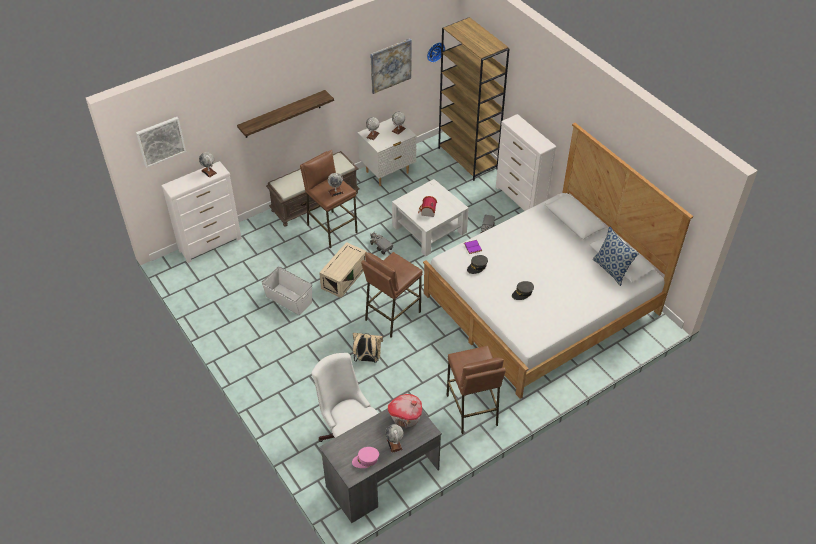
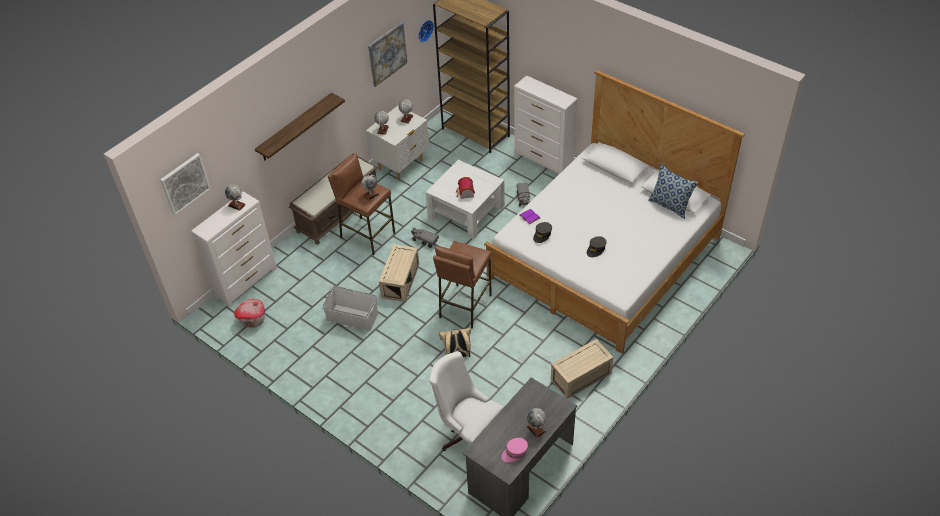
camera: 15 degrees left, 0 degrees up
(405, 417) = (535, 399): toy house -> toy house (252, 319)
(472, 410) = (580, 377): brown stool -> beige storage box

